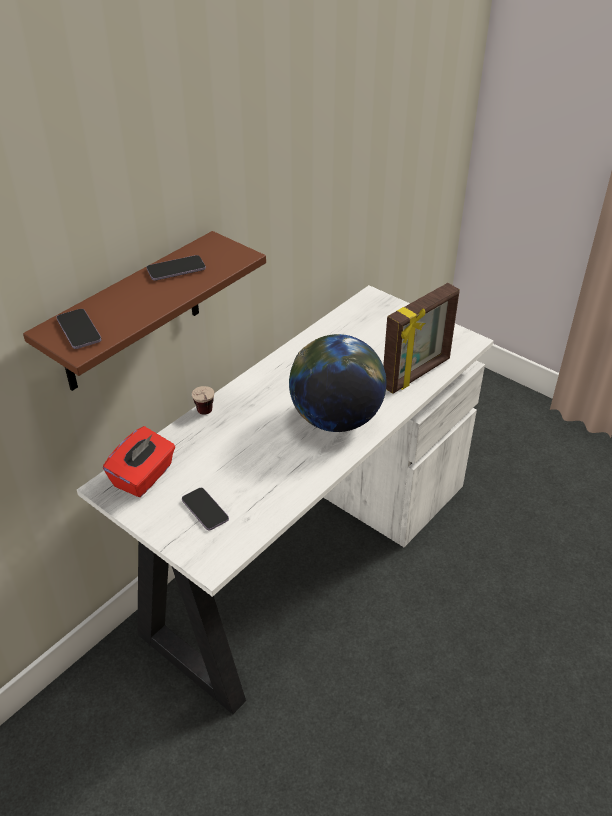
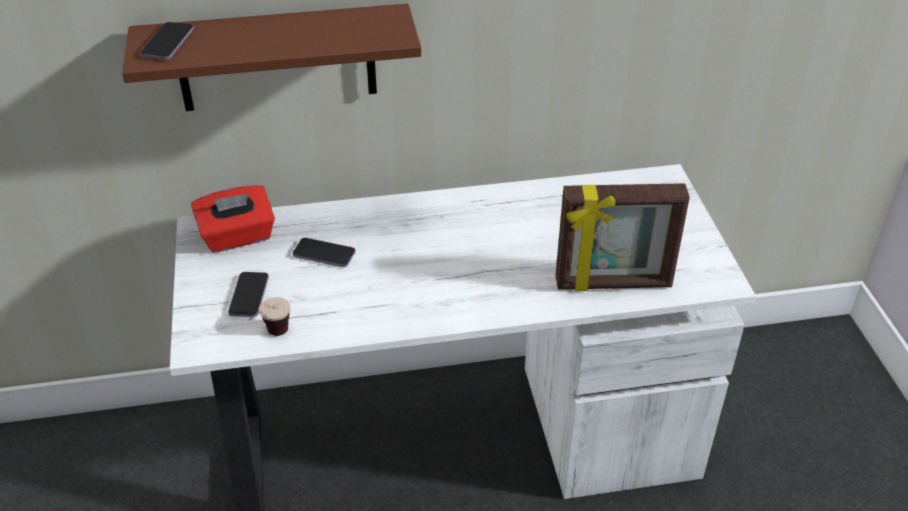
camera: 40 degrees right, 0 degrees up
(176, 270) = (320, 25): phone -> phone (324, 254)
(206, 416) = (353, 212): cup -> cup (271, 337)
(336, 419) = (467, 283): globe -> none

